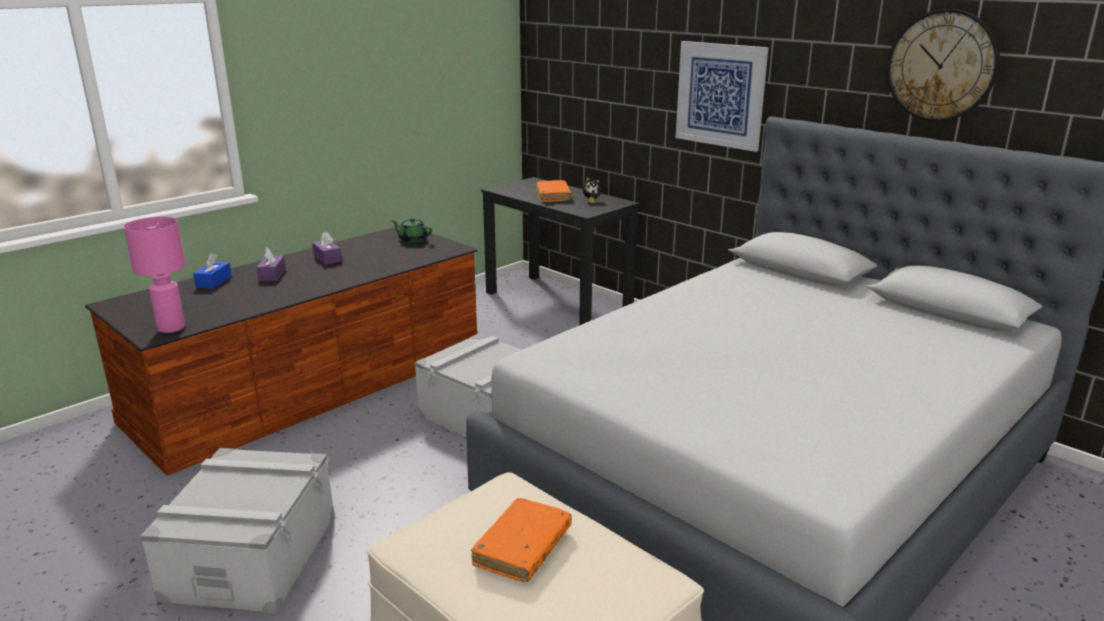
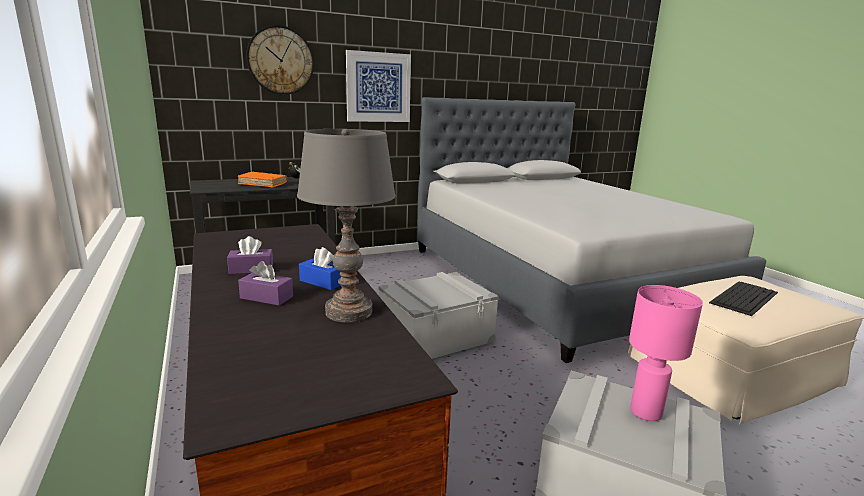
camera: 70 degrees left, 5 degrees down
(171, 328) = (399, 364): pink table lamp -> pink table lamp (646, 412)
(214, 282) = (239, 331): blue tissue box -> blue tissue box (322, 282)
(253, 301) = (349, 312): none -> grey table lamp
(412, 240) = (254, 236): green teapot -> none
(522, 548) = (744, 297): orange book -> keyboard
(941, 66) = (500, 63): wall clock -> wall clock (280, 60)

